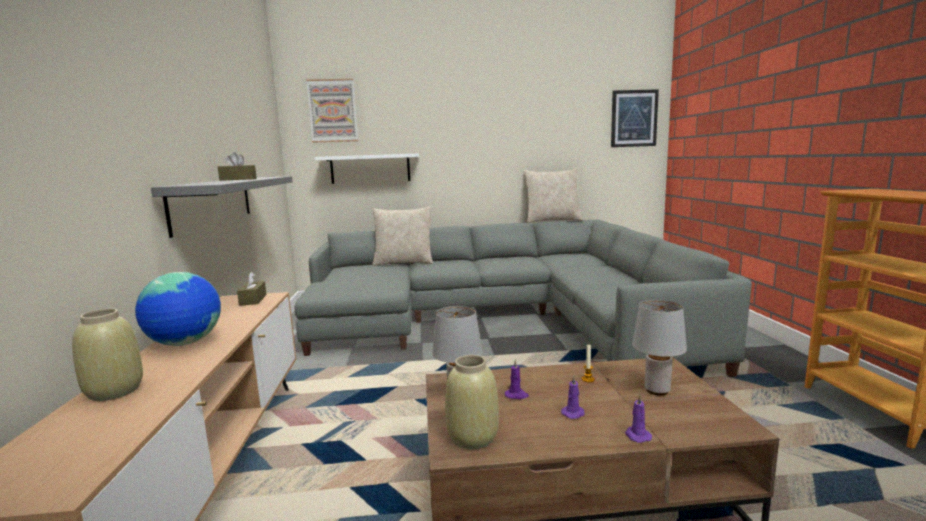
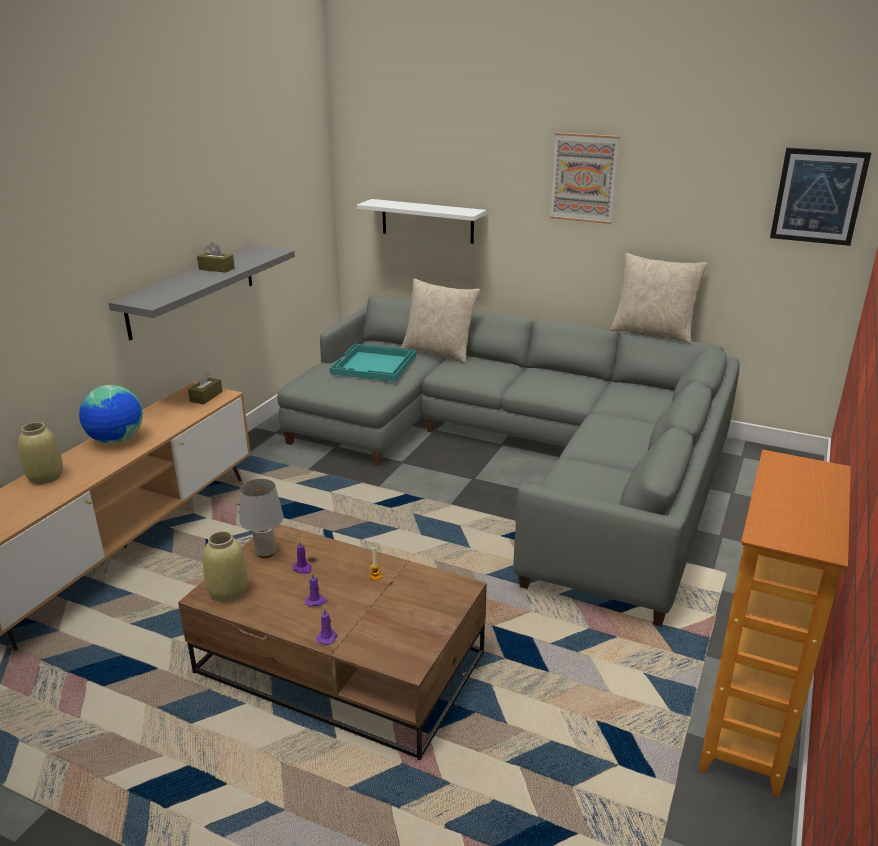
camera: 30 degrees right, 15 degrees up
(332, 111) = (388, 142): picture -> picture (584, 178)
(366, 274) = (374, 365): none -> turquoise tray
(656, 390) = (407, 609): grey table lamp -> none

